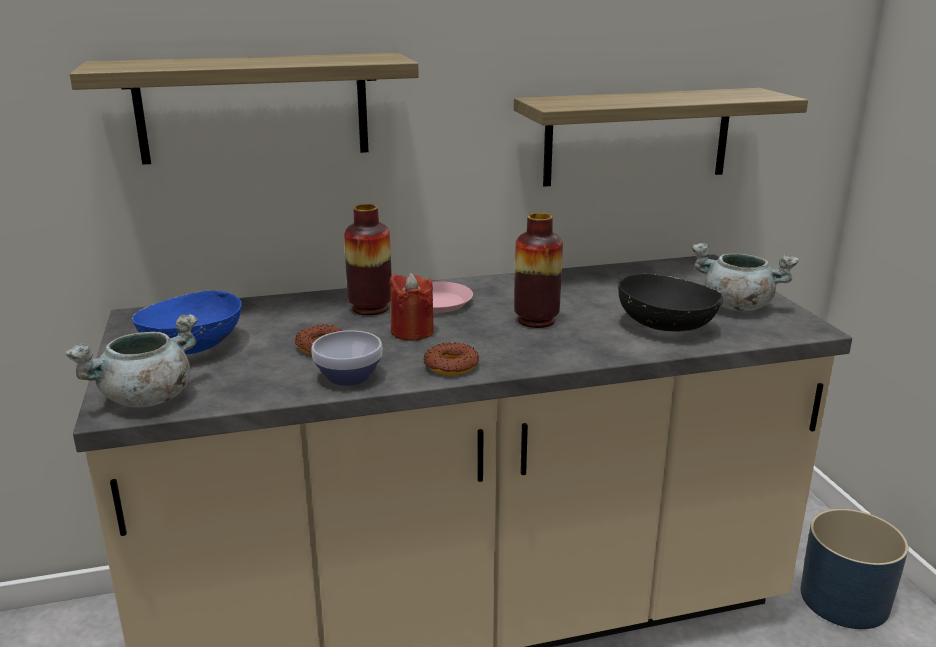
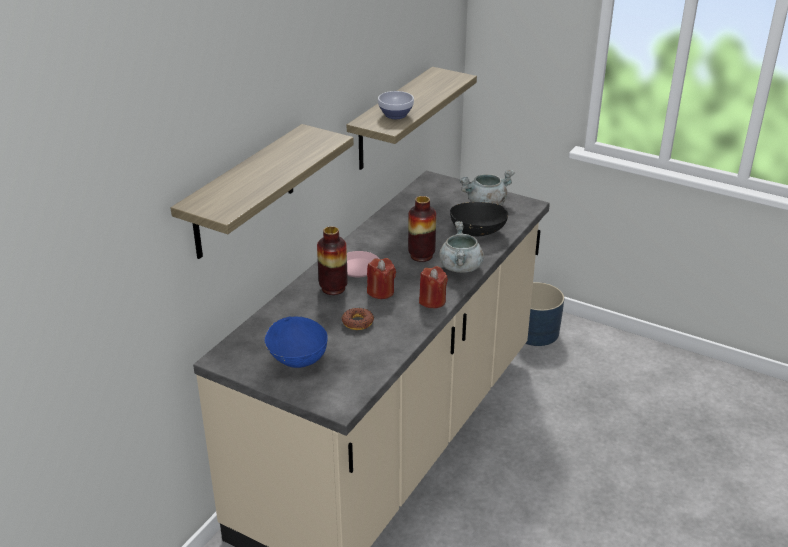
camera: 45 degrees left, 10 degrees up
(147, 399) = (340, 393): grey cooking pot -> grey cooking pot (461, 268)
(348, 376) = (401, 330): bowl -> bowl (395, 115)
(451, 366) = (432, 301): donut -> red candle

